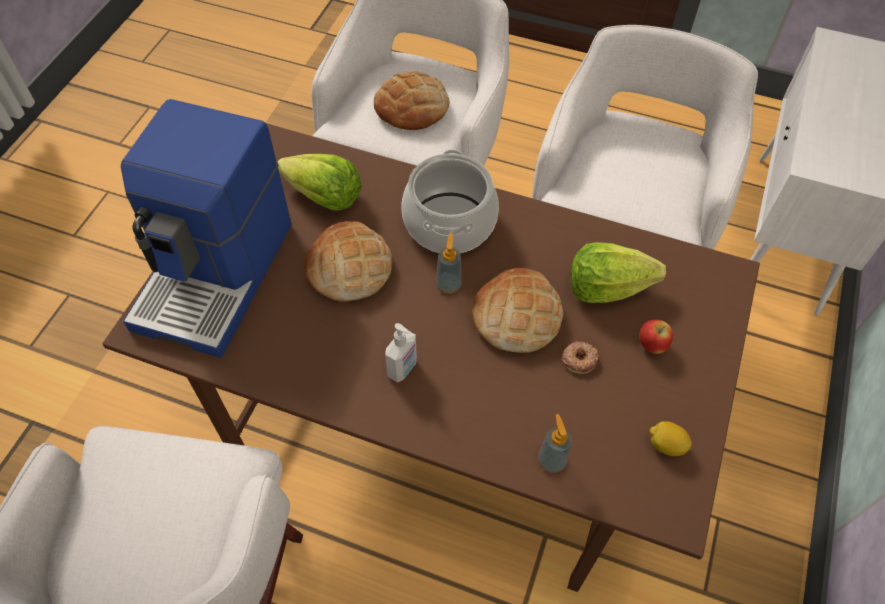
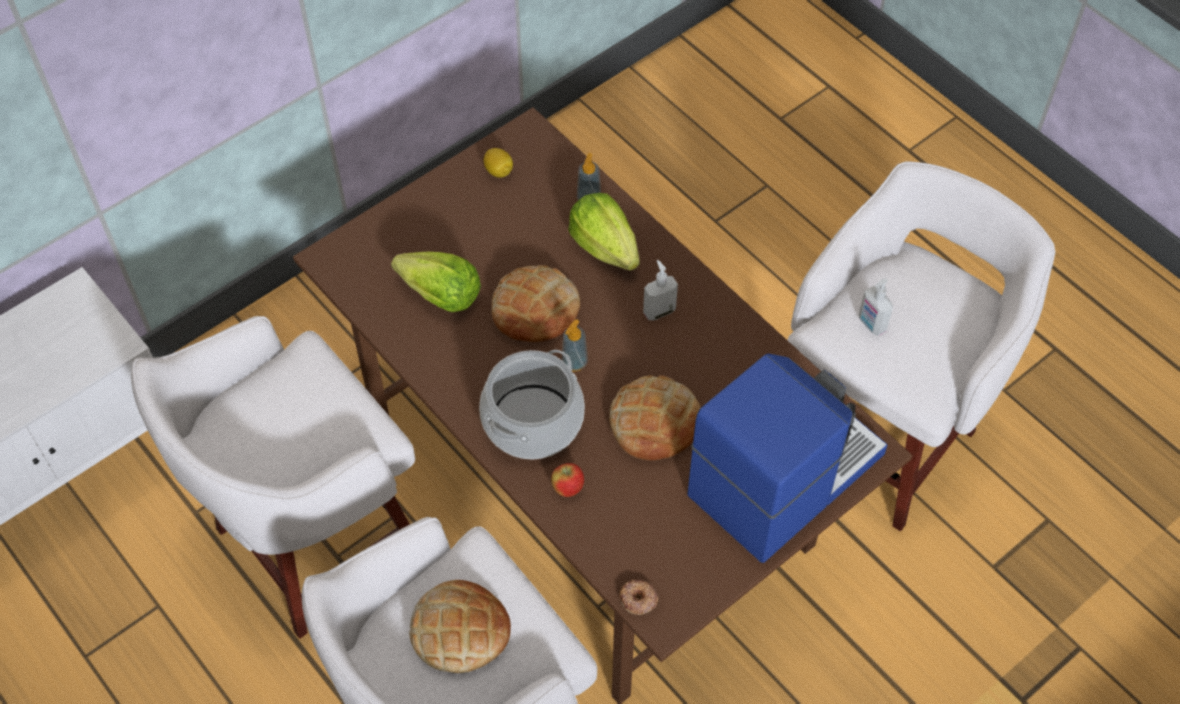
camera: 150 degrees left, 0 degrees up
(190, 496) = (871, 324): none -> soap dispenser
(324, 197) = (638, 512): lettuce -> lettuce (605, 247)
(579, 359) = (512, 253): donut -> donut (638, 599)
(651, 345) = (446, 236): apple -> apple (568, 488)

